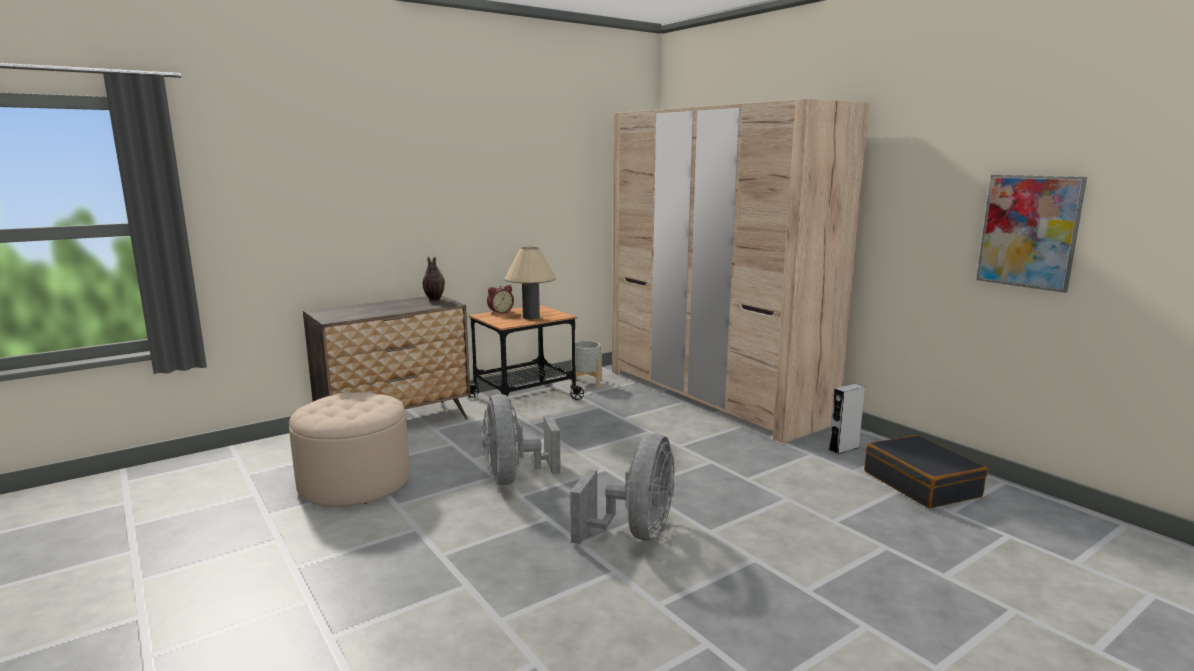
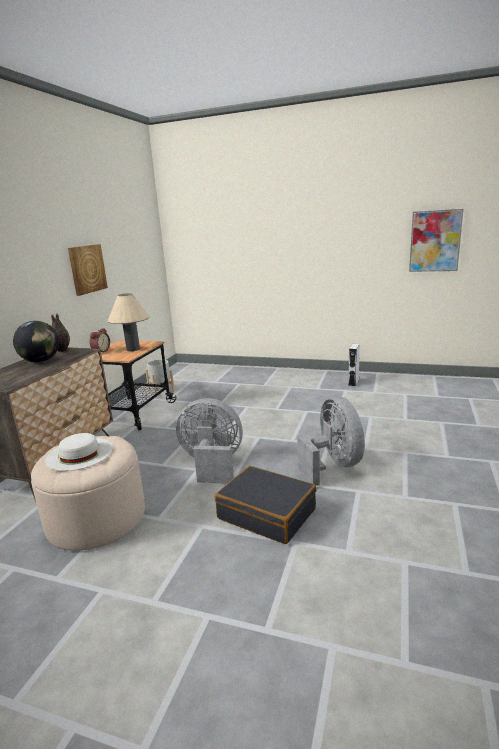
camera: 35 degrees left, 5 degrees up
(346, 404) = (79, 454): none -> white hat
(399, 305) = (41, 361): none -> globe
(509, 212) = (87, 269): none -> picture
(514, 478) = (212, 465): grey fan -> grey fan turned 150 degrees clockwise
(713, 395) = (249, 375): beige wardrobe -> none
(921, 484) = (408, 388): black suitcase -> black suitcase (267, 513)

